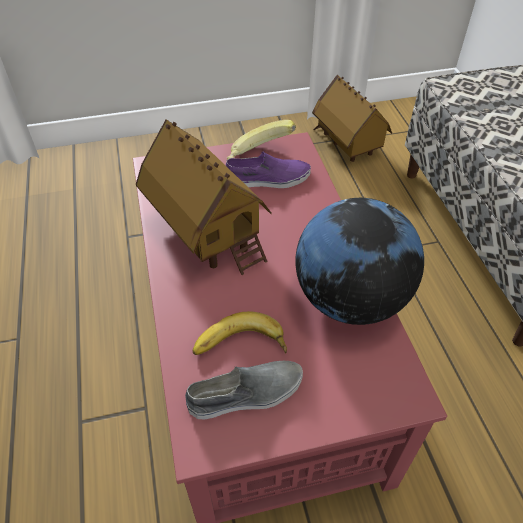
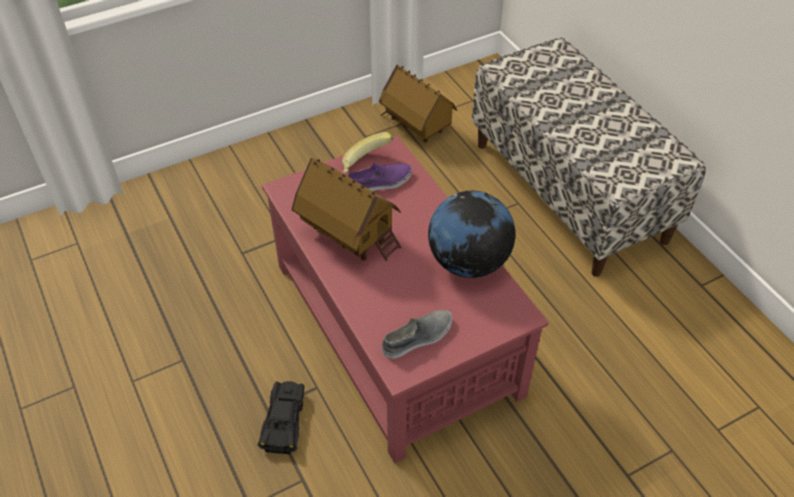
camera: 15 degrees left, 0 degrees up
(93, 441) = (284, 421): none -> black toy car
(240, 347) = (403, 309): banana -> none

